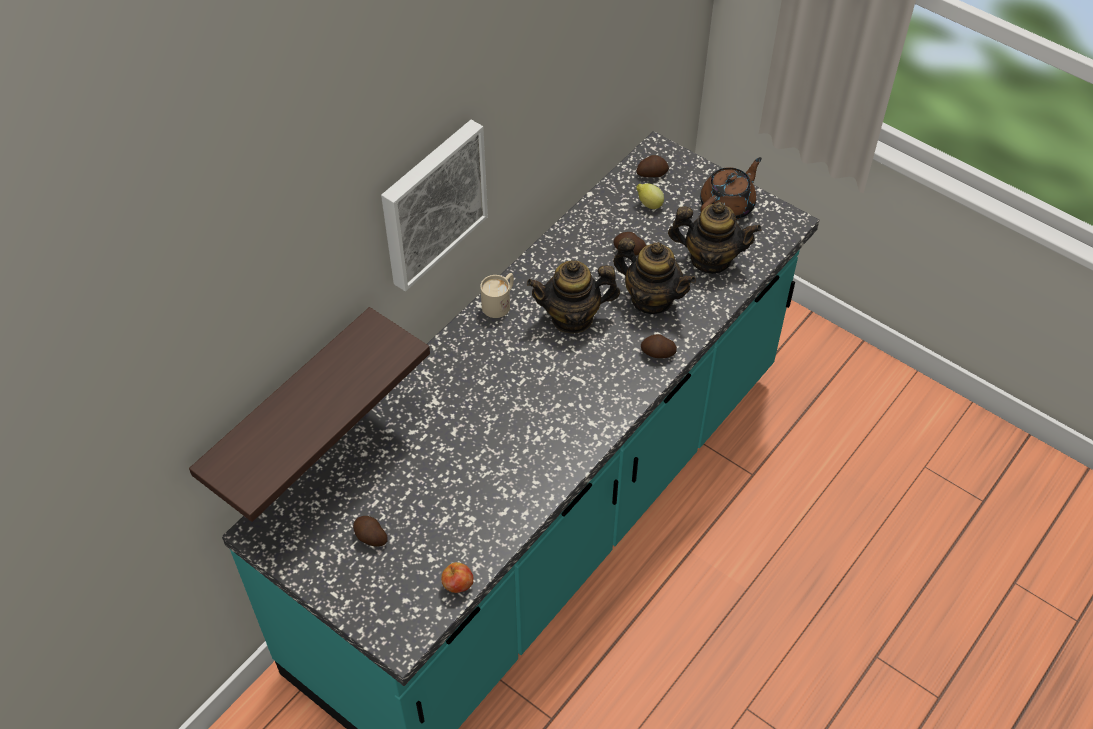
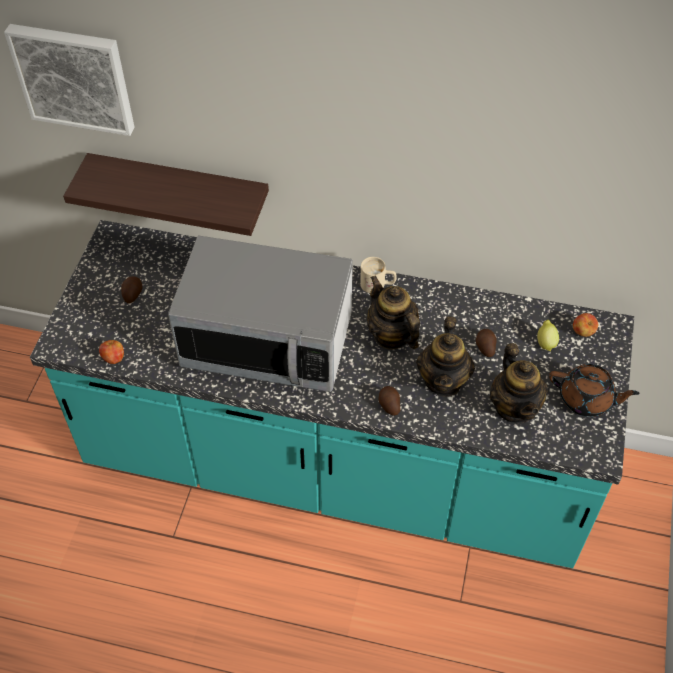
camera: 65 degrees right, 0 degrees up
(431, 202) = (346, 157): picture -> picture (74, 77)
(519, 426) = (268, 341): none -> microwave
(651, 173) = (583, 332): potato -> apple

